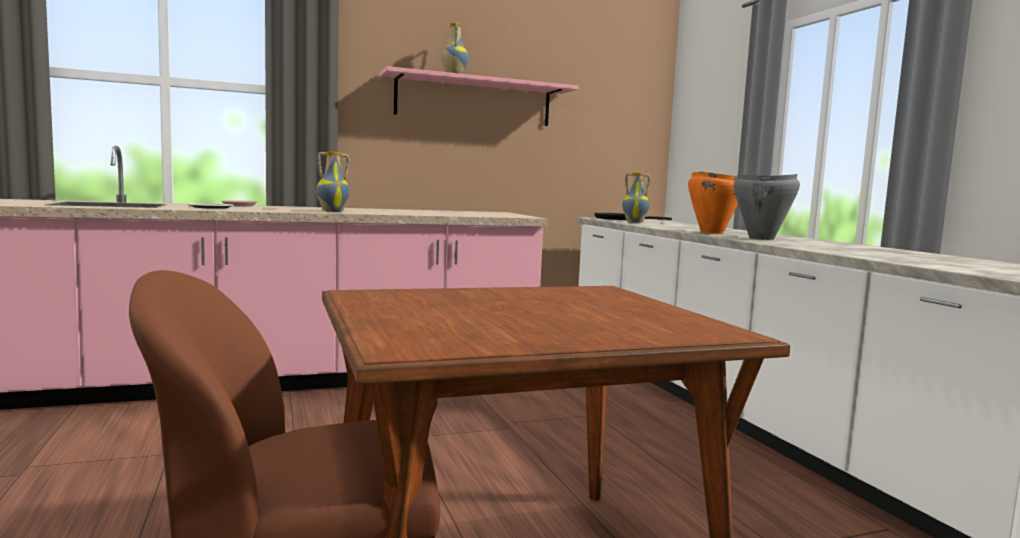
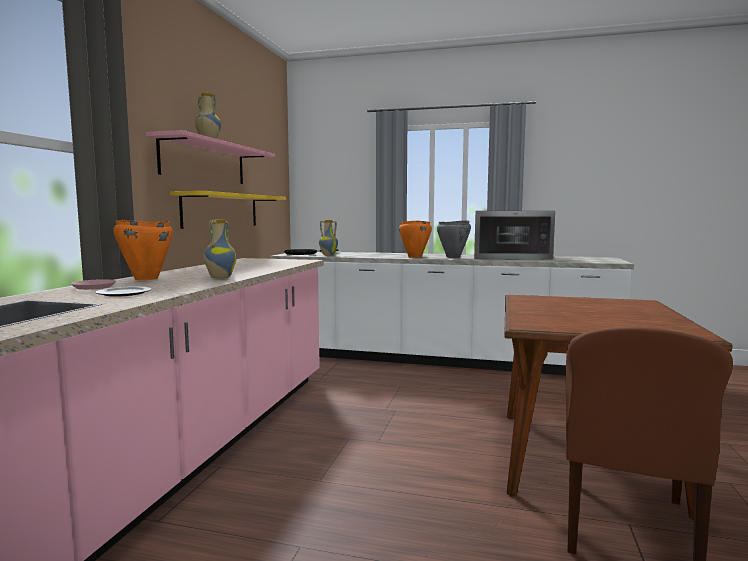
camera: 55 degrees left, 0 degrees up
(301, 207) = (145, 279): none -> orange cooking pot
(501, 156) = (221, 210): none -> yellow shelf
(858, 249) = (510, 257): none -> microwave

